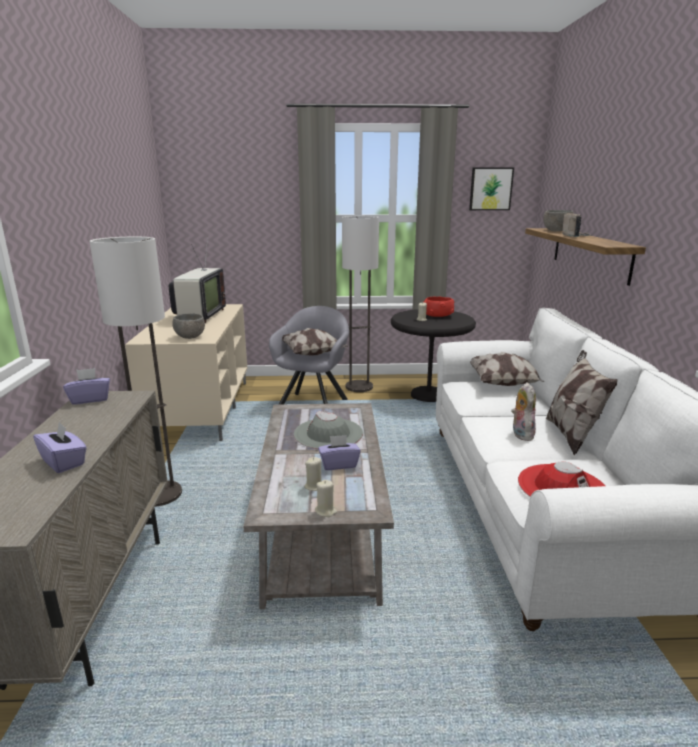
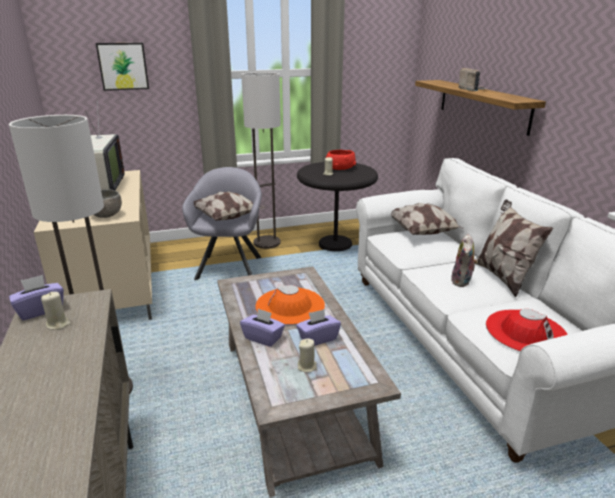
camera: 15 degrees left, 5 degrees up
(64, 462) = (61, 399): purple tissue box -> purple tissue box (263, 338)
(326, 511) = (332, 392): beige candle -> beige candle (58, 324)
(328, 434) = (290, 306): grey hat -> orange hat
(490, 189) = (376, 42): picture -> picture (123, 66)
(520, 434) = (462, 282): plush toy -> plush toy turned 150 degrees counterclockwise
(556, 231) = (446, 83): grey bowl -> none

